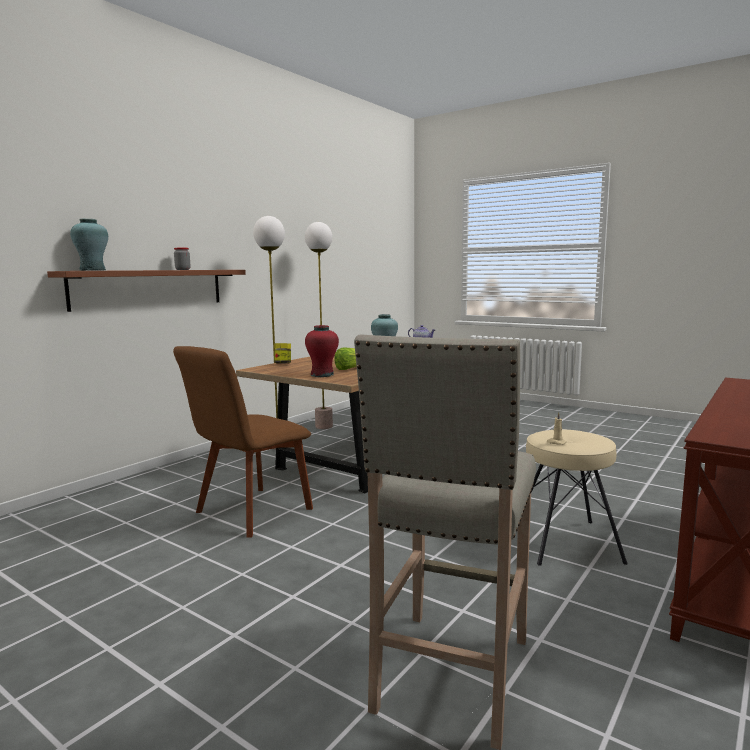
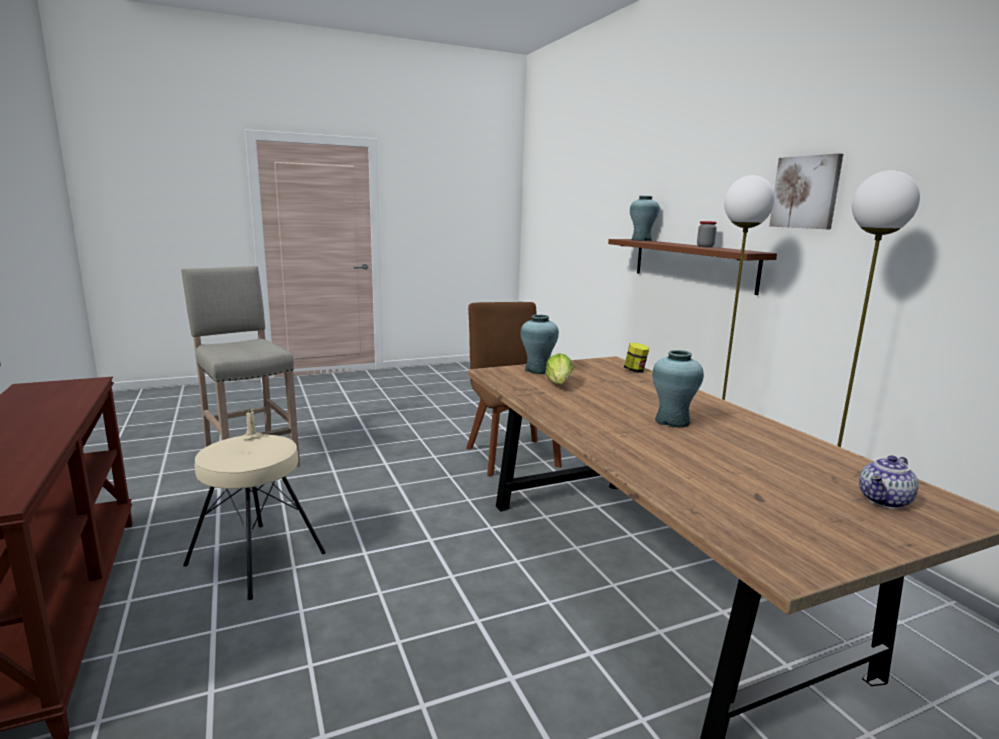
camera: 120 degrees right, 5 degrees up
(236, 228) = (806, 192): none -> picture
(322, 375) = (538, 370): red vase -> turquoise vase

